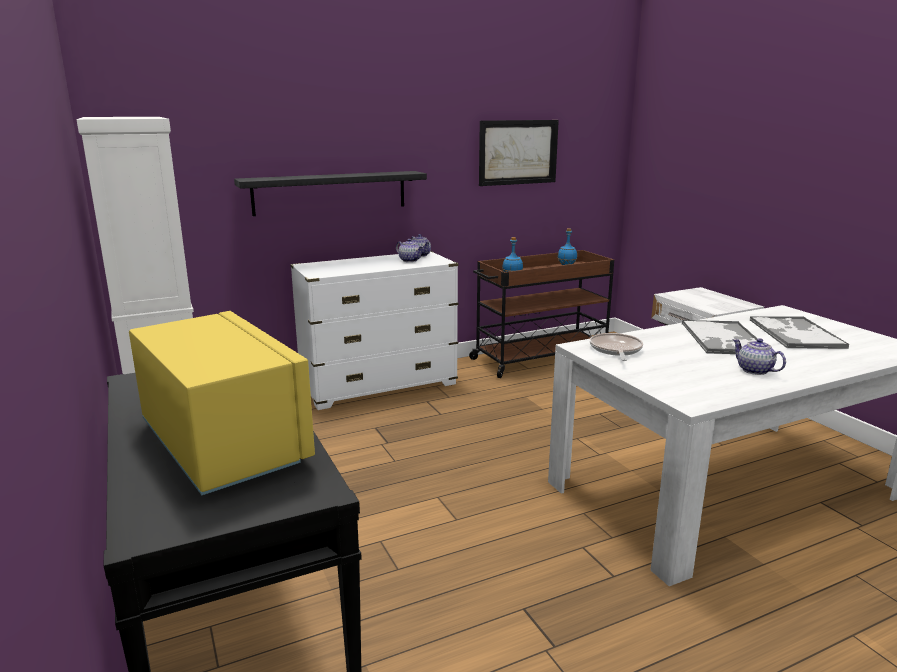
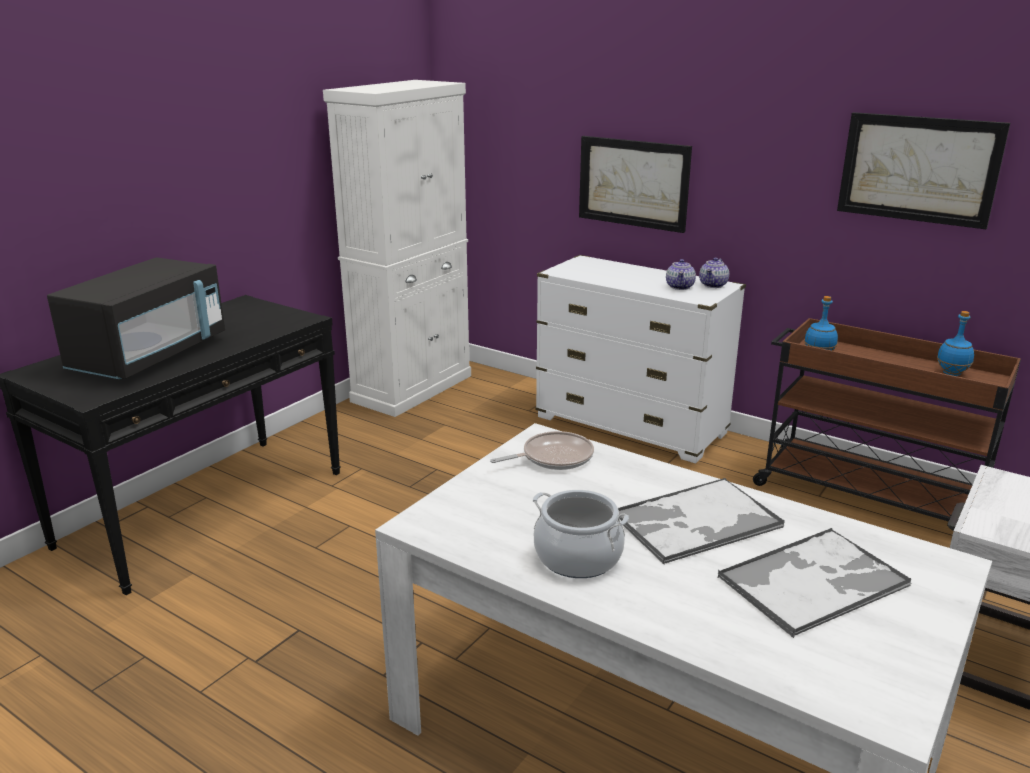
camera: 60 degrees right, 5 degrees up
(225, 444) = (150, 355): yellow microwave -> black microwave
(330, 192) = (633, 183): black shelf -> picture
(755, 370) = (578, 557): teapot -> cooking pot

